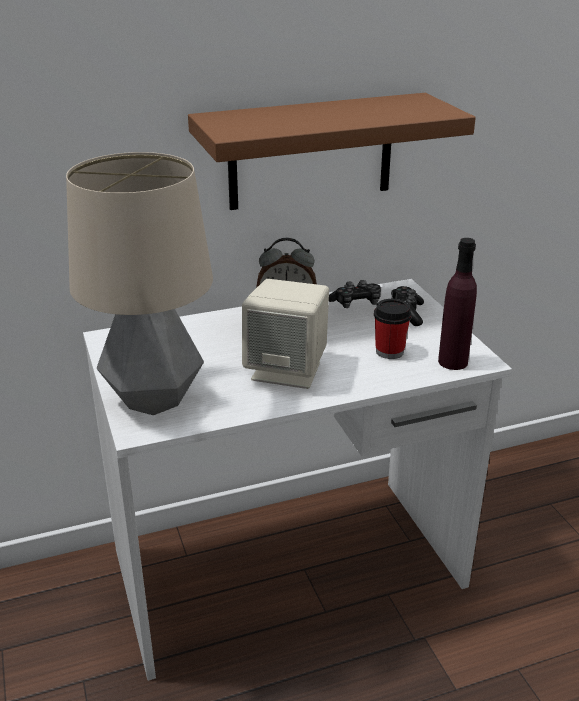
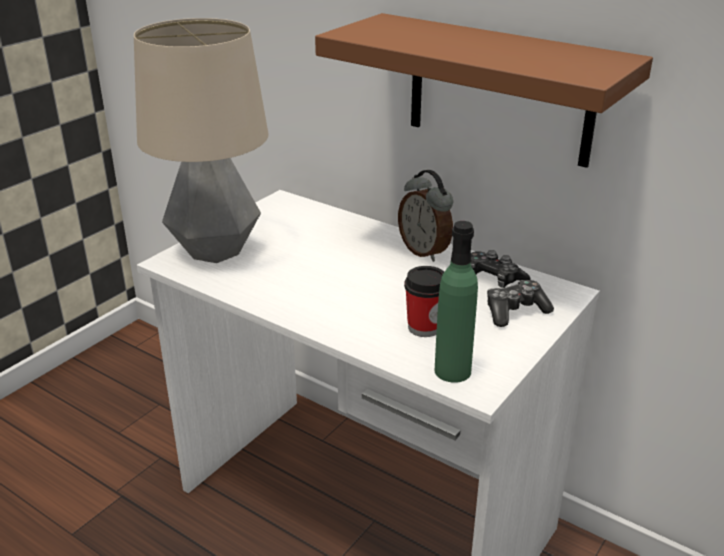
camera: 55 degrees right, 0 degrees up
(287, 370) = (324, 288): beige speaker -> none
(452, 362) = (452, 371): purple bottle -> green bottle

